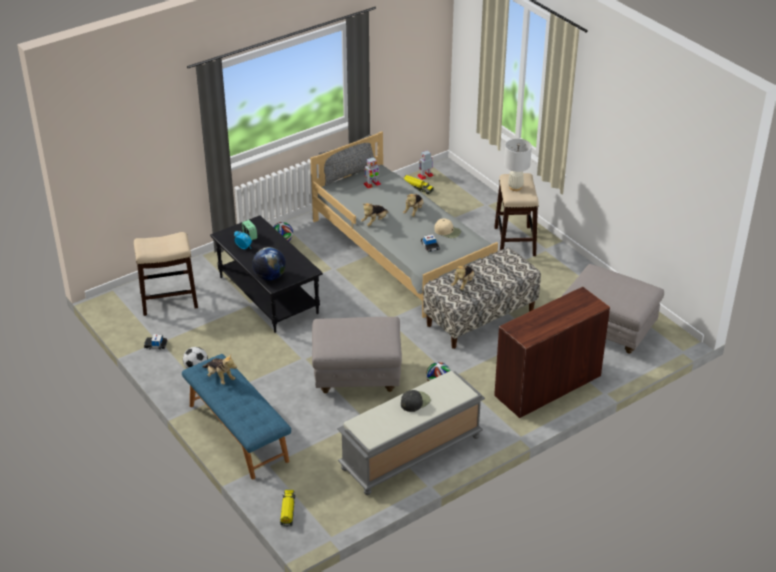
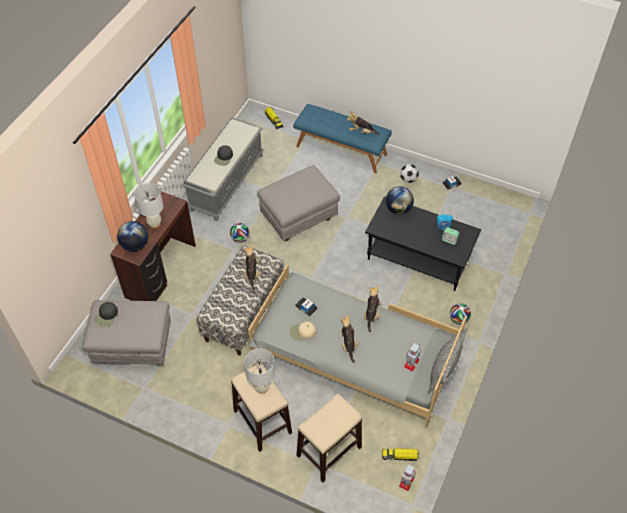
camera: 150 degrees right, 15 degrees up
(168, 300) = (482, 221): stool -> stool (329, 451)
(548, 316) = (154, 223): none -> white table lamp
(579, 304) = (135, 245): none -> globe
(631, 298) = (106, 316): none -> black cap

